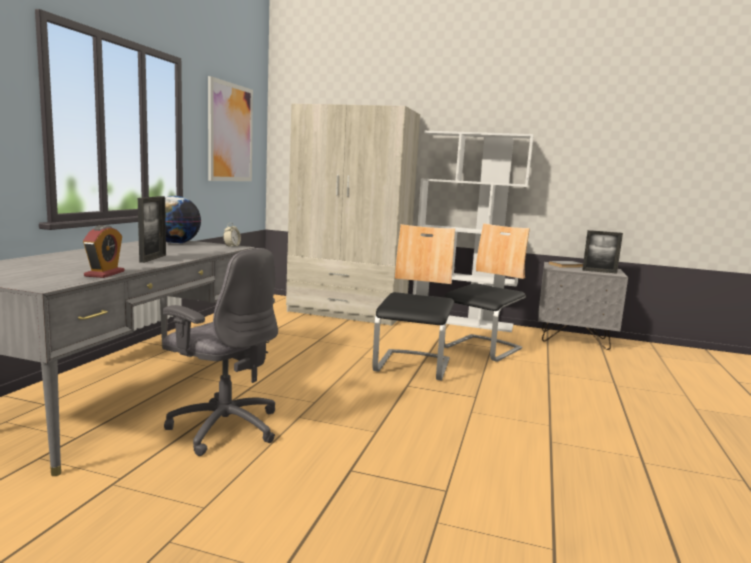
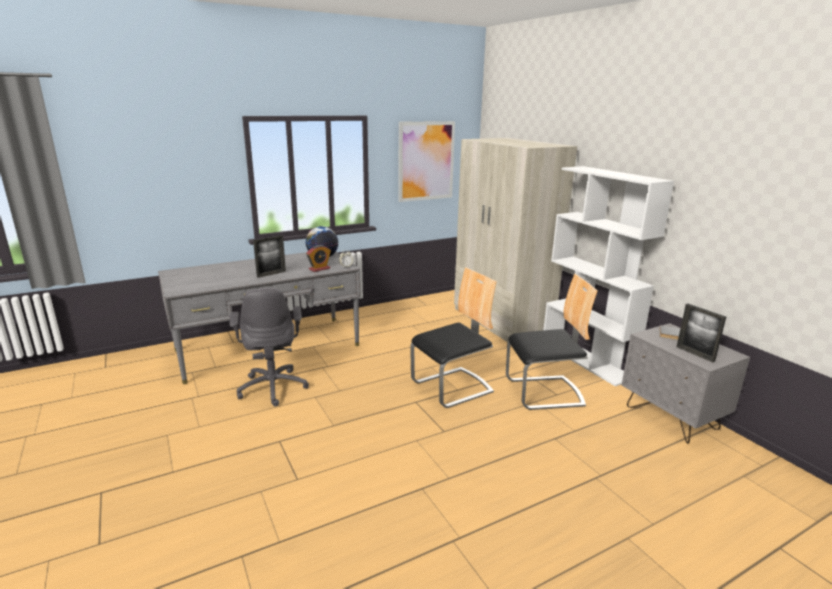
camera: 45 degrees right, 10 degrees up
(104, 274) = (218, 286): alarm clock -> alarm clock (319, 269)

